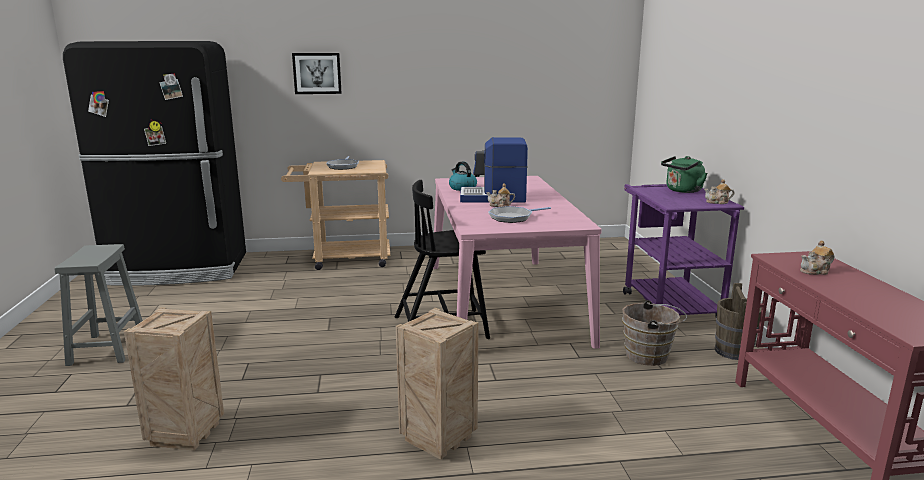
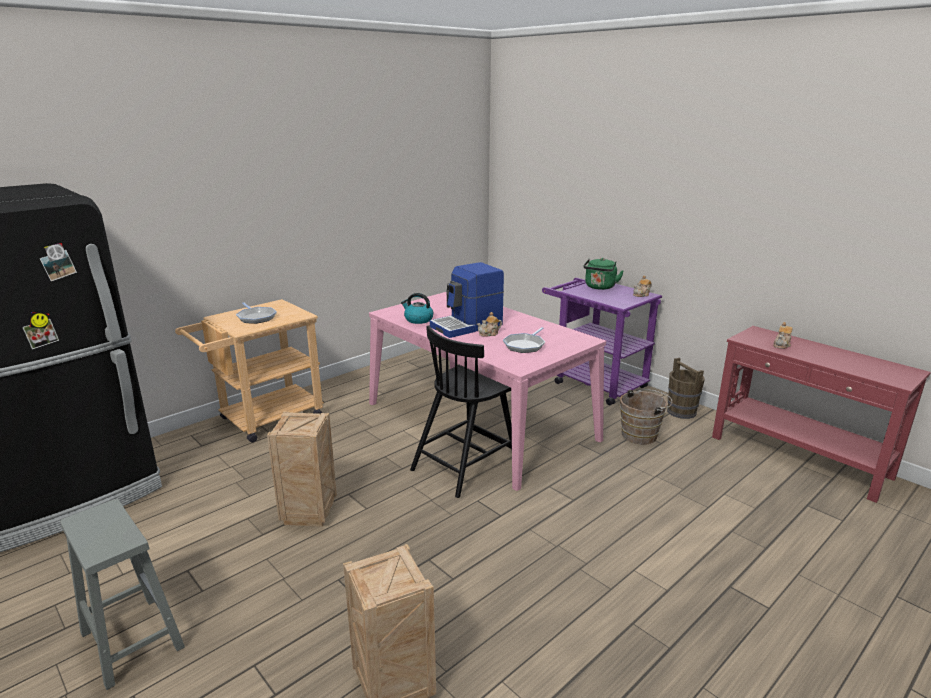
camera: 35 degrees left, 5 degrees up
(317, 73) = (194, 210): picture -> none
(438, 437) = (605, 572): crate -> crate (308, 512)

